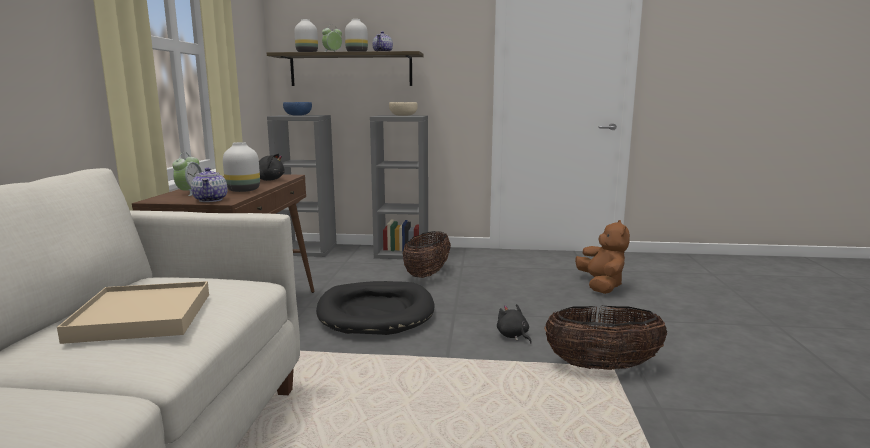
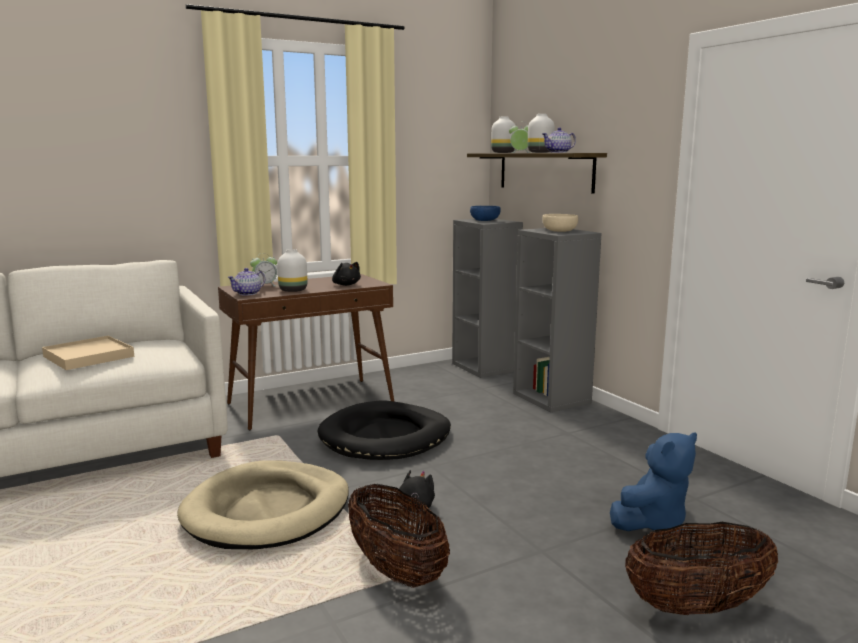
camera: 55 degrees right, 0 degrees up
(427, 274) = (512, 426): basket -> basket (697, 606)
(450, 392) = (268, 511): none -> beige dog bed
(601, 285) = (652, 522): brown plush toy -> blue plush toy

